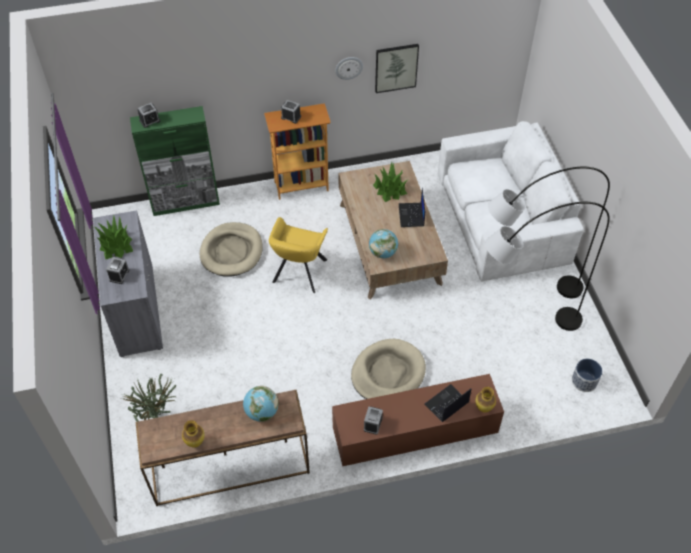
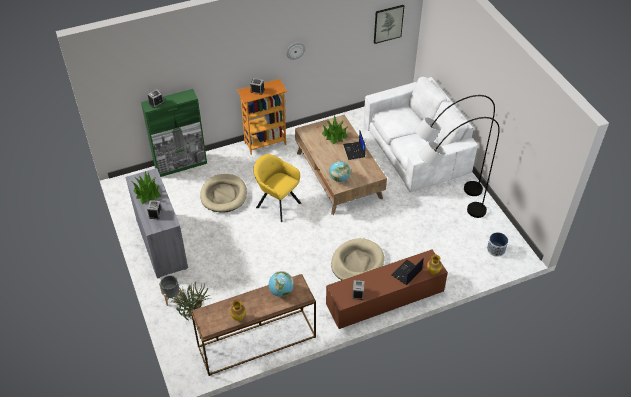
camera: 10 degrees left, 5 degrees down
(134, 385) = (172, 296): none -> grey planter
(298, 273) = (277, 203): yellow armchair -> yellow armchair turned 120 degrees clockwise
(396, 67) = (328, 47): picture -> picture (388, 23)

